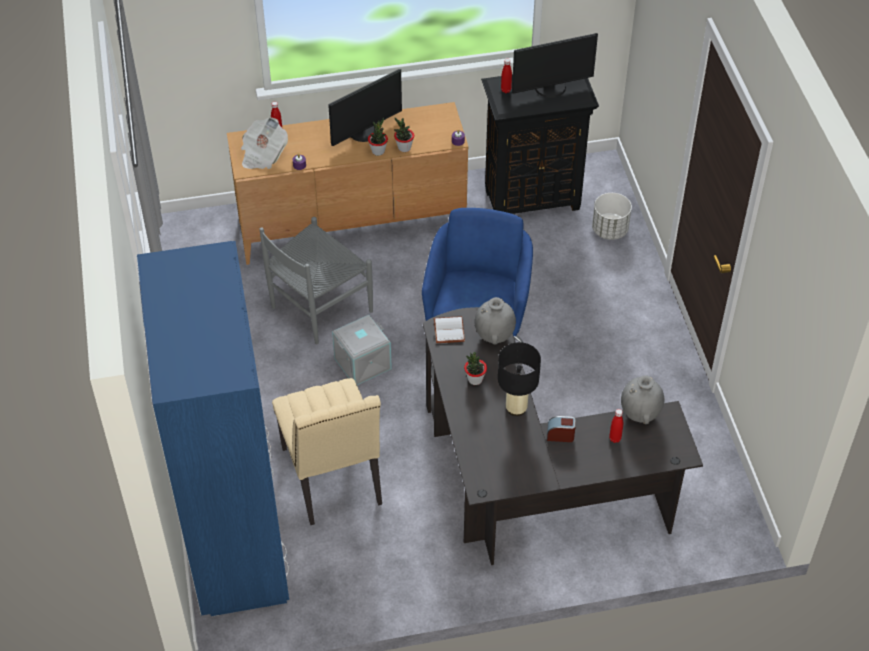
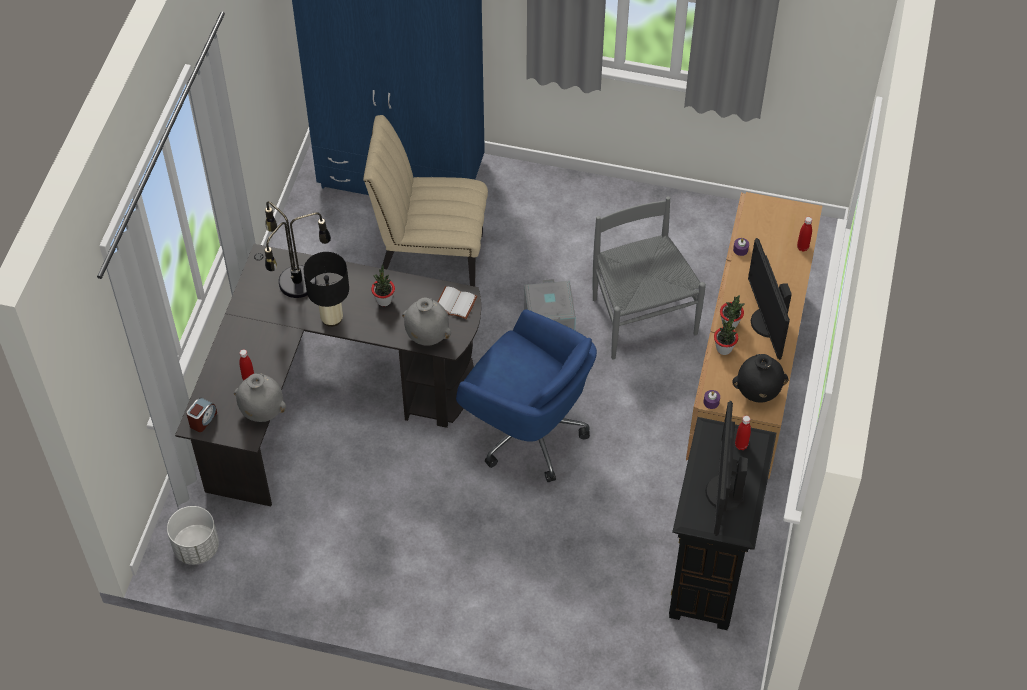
camera: 115 degrees right, 5 degrees up
(263, 154) = (772, 225): newspaper -> none
(434, 120) = (757, 393): none -> black vase
(493, 450) = (297, 282): none -> table lamp
(560, 435) = (280, 338): alarm clock -> alarm clock (203, 420)
(610, 230) = (620, 634): white planter -> white planter (196, 548)

